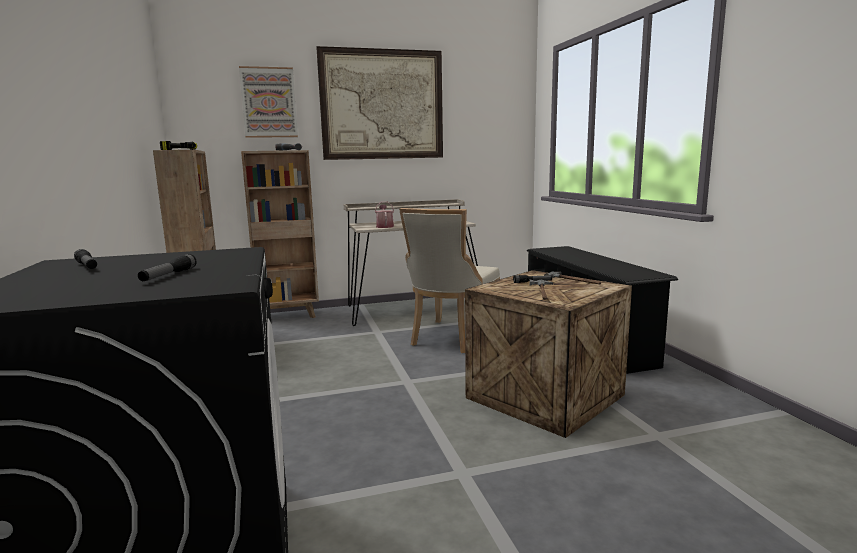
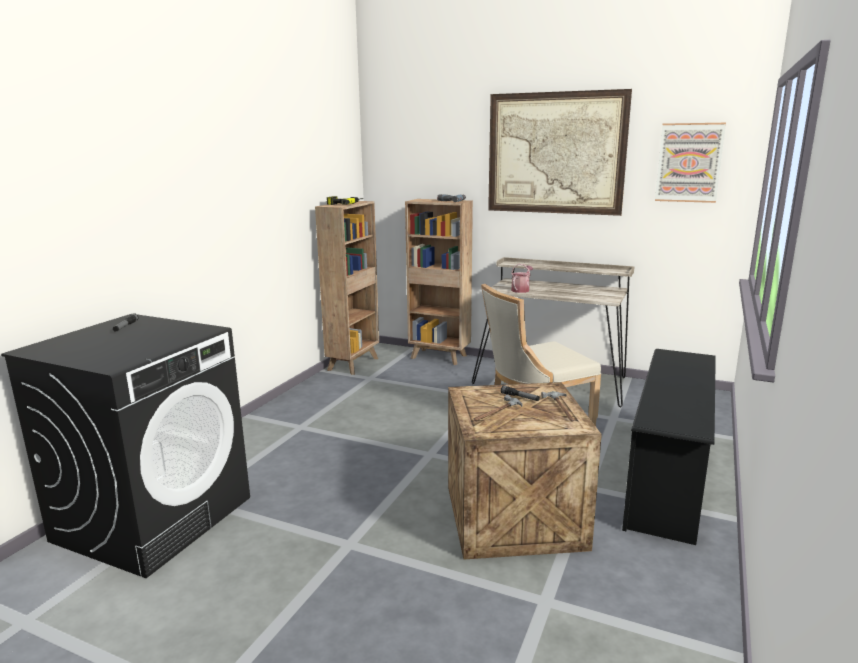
camera: 40 degrees right, 5 degrees up
(168, 275) = (123, 347): flashlight -> none
(269, 102) = (444, 152): picture -> picture (689, 163)

